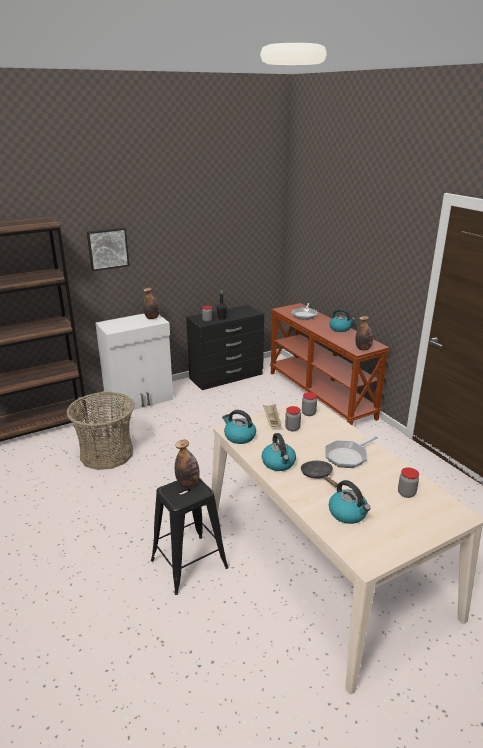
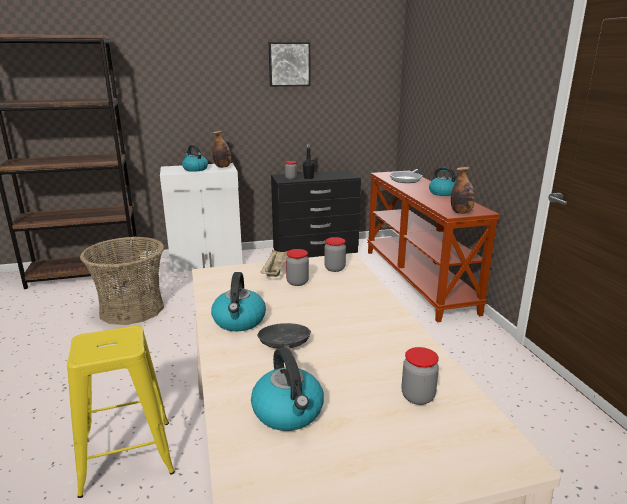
camera: 15 degrees right, 5 degrees down
(107, 248) = (178, 83): picture -> picture (289, 64)
(188, 483) = (120, 334): bottle -> none
(189, 564) = (127, 456): black stool -> yellow stool
(239, 437) = (215, 283): kettle -> kettle (195, 169)
(347, 456) = (352, 326): frying pan -> none

